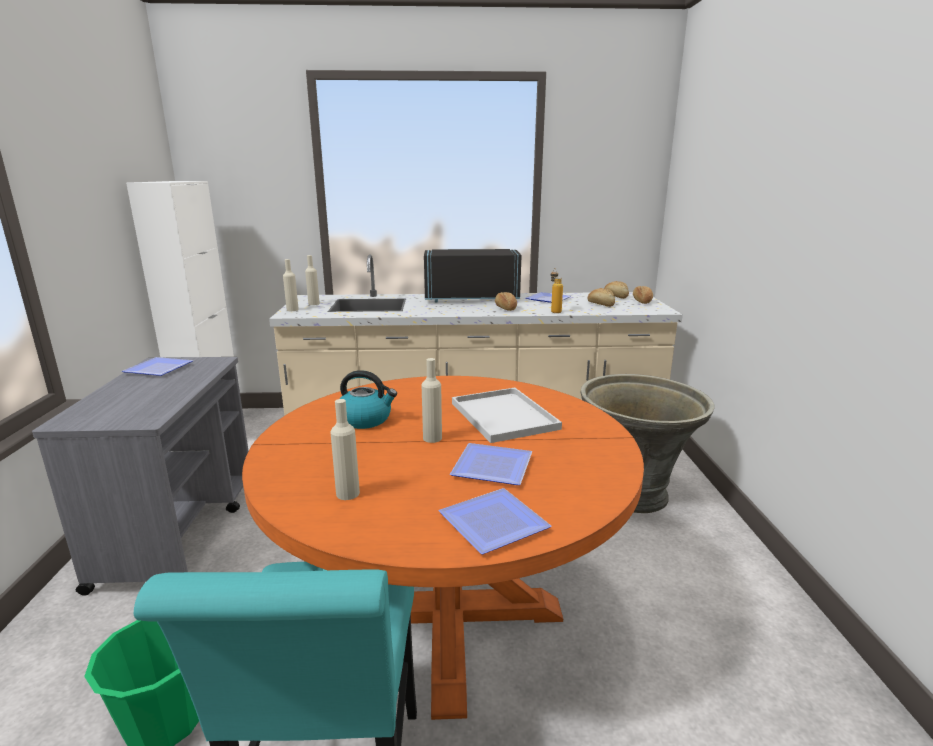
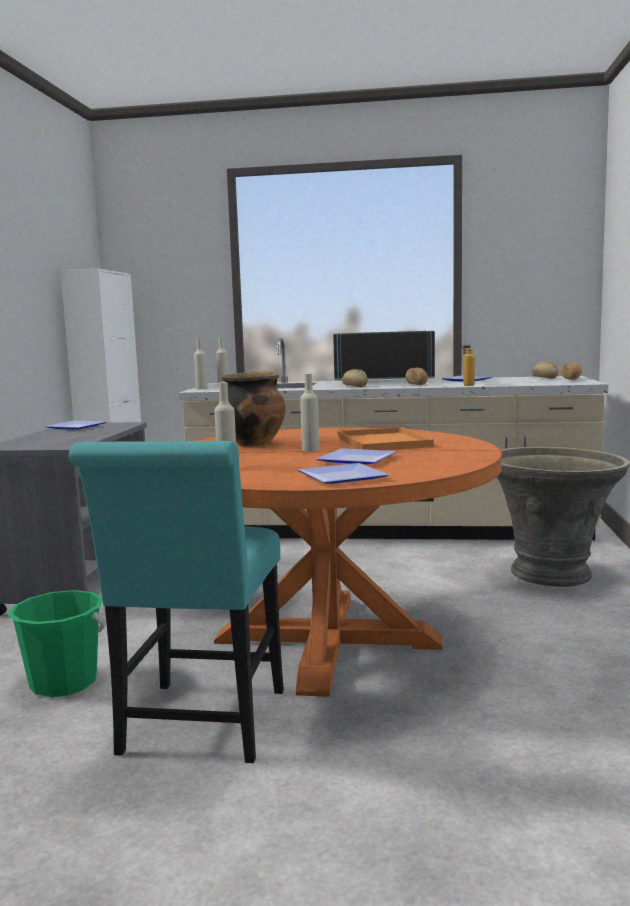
camera: 10 degrees right, 10 degrees down
(365, 419) = (254, 443): kettle -> cooking pot
(501, 415) = (381, 441): white tray -> orange tray
(601, 304) = (522, 381): bread -> bread (355, 386)

